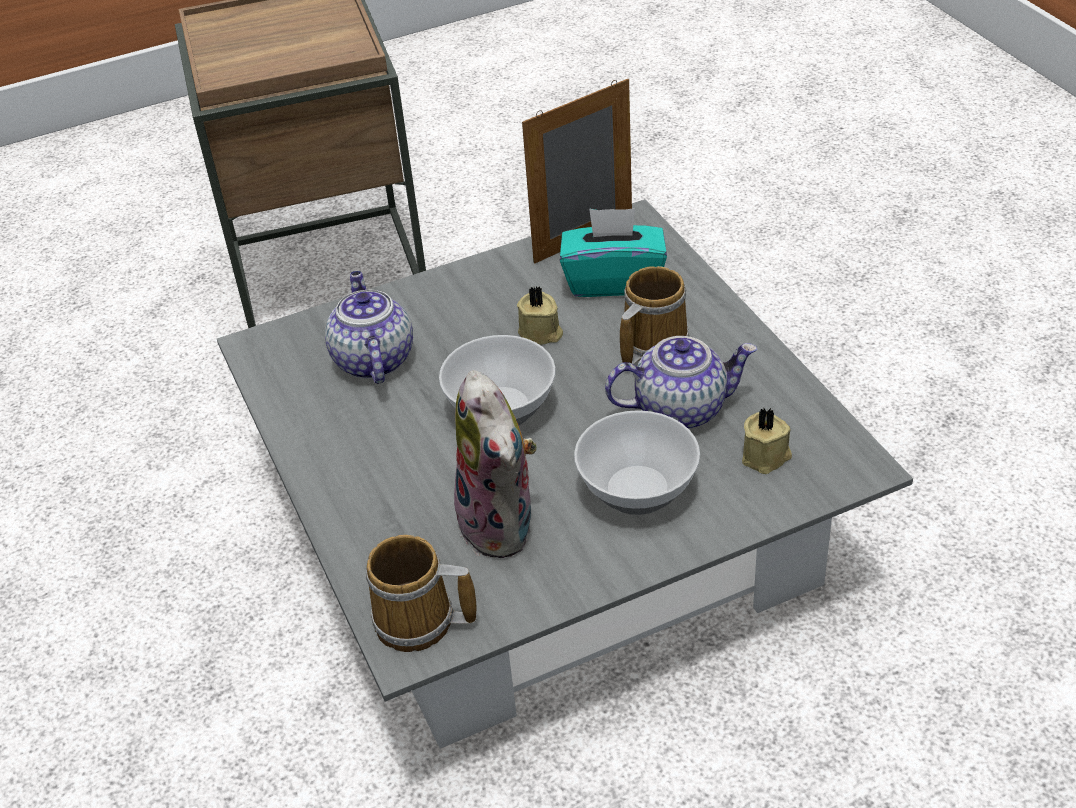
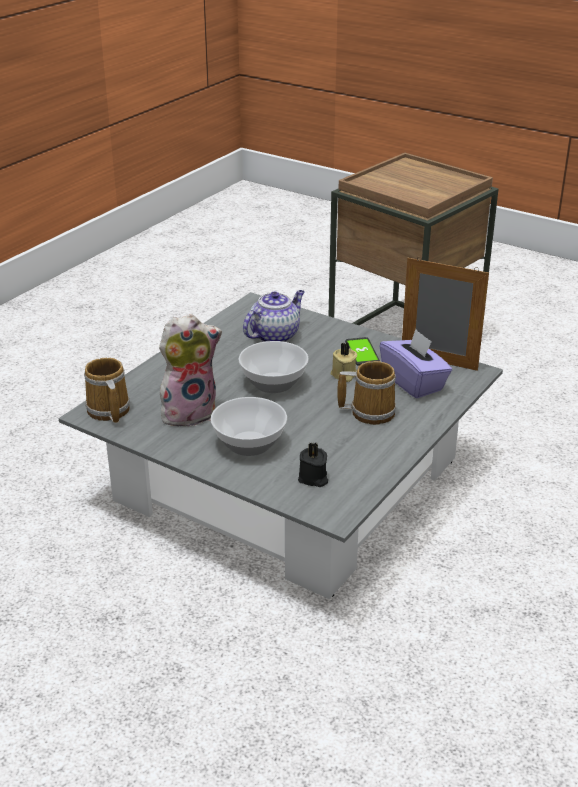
camera: 55 degrees right, 10 degrees down
(499, 295) = (362, 352): none -> phone
(503, 525) = (189, 412): plush toy -> plush toy turned 150 degrees counterclockwise
(614, 280) = (414, 382): turquoise tissue box -> purple tissue box
(681, 408) = (327, 438): teapot -> none
(766, 457) = (313, 478): beige candle -> black candle

